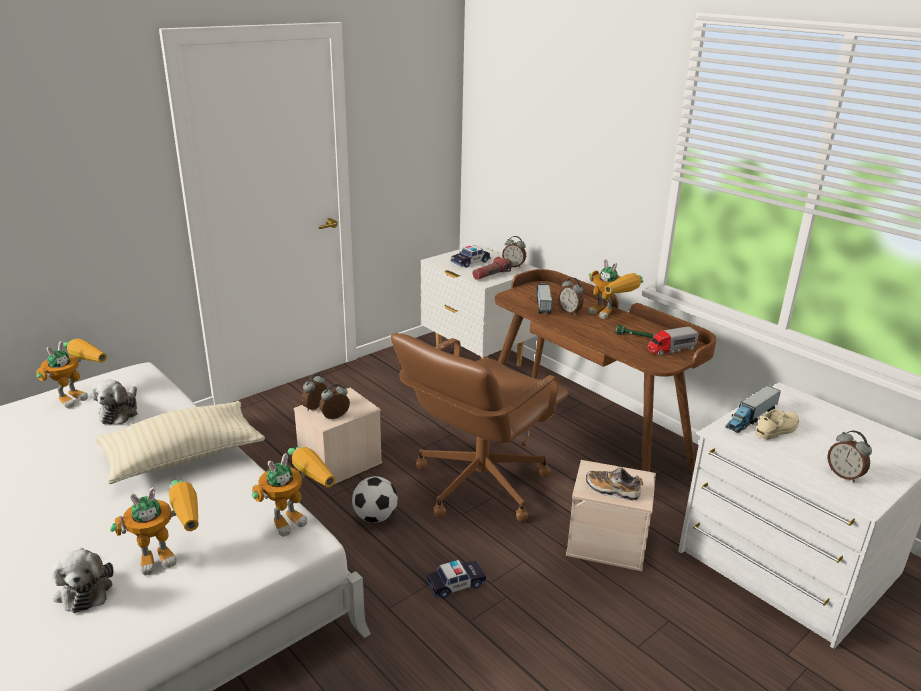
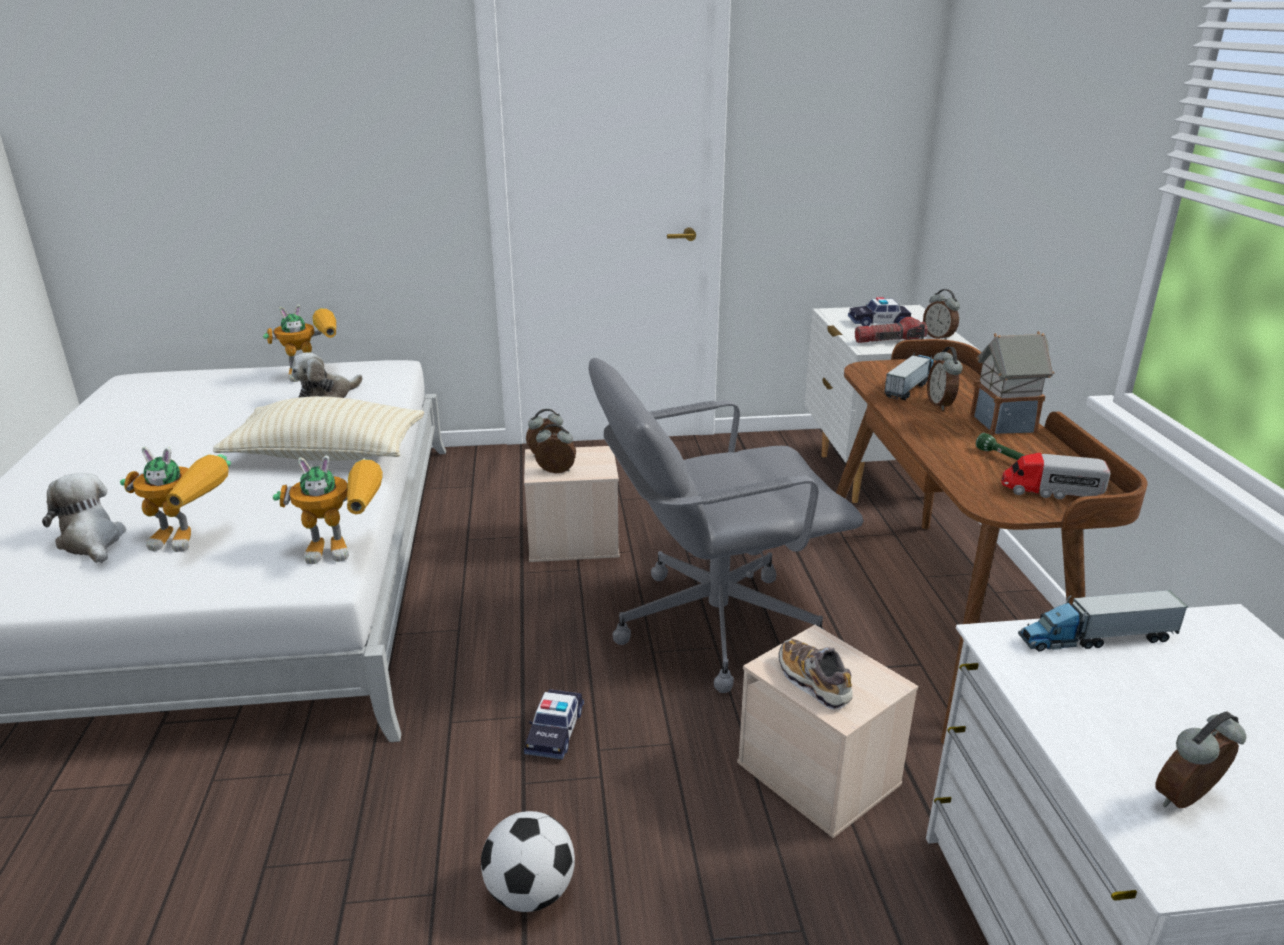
camera: 35 degrees right, 0 degrees up
(84, 588) = (92, 542): plush toy -> plush toy turned 135 degrees clockwise
(375, 517) = (546, 614): football -> football (530, 892)
(456, 584) = (555, 731): toy car -> toy car turned 90 degrees clockwise
(478, 484) = (713, 624): brown office chair -> grey office chair
(610, 315) = (1004, 424): toy robot -> toy house
(777, 429) = (1131, 673): beige shoe -> none
(844, 475) = (1188, 801): alarm clock -> alarm clock turned 60 degrees clockwise

